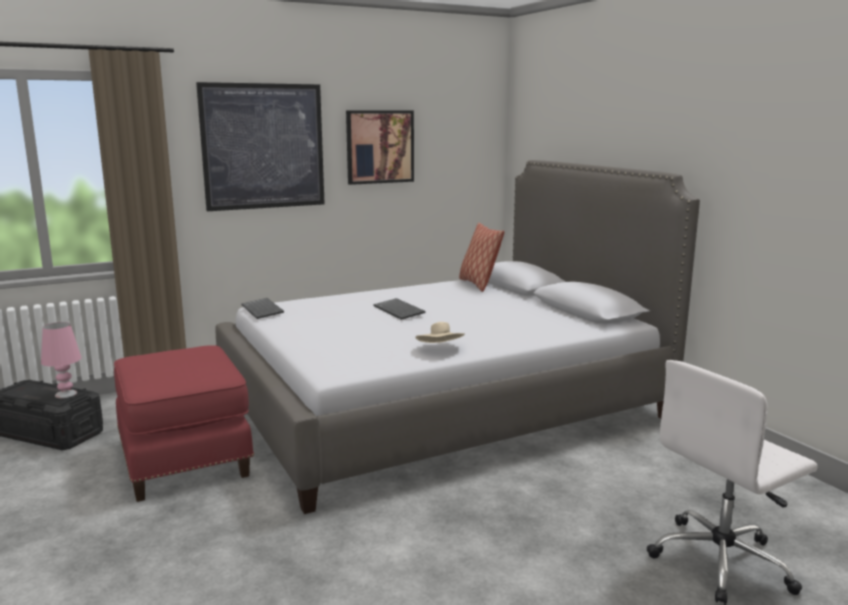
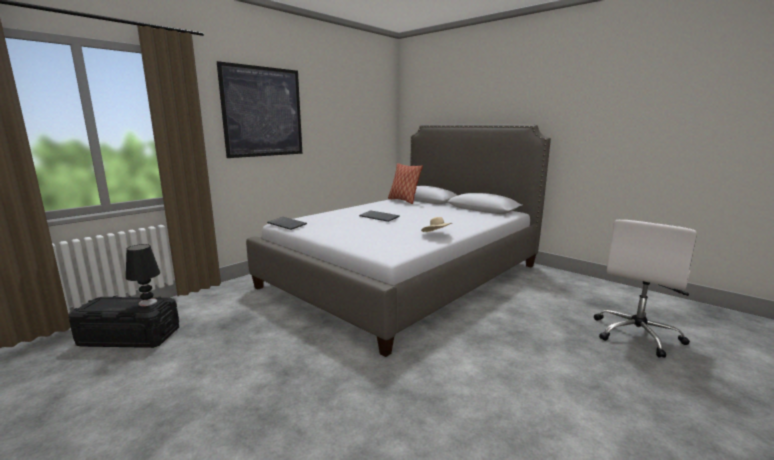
camera: 20 degrees left, 0 degrees up
(65, 394) = (147, 302): pink table lamp -> black table lamp
(186, 458) = (264, 335): red ottoman -> none
(380, 147) = (332, 115): picture -> none

